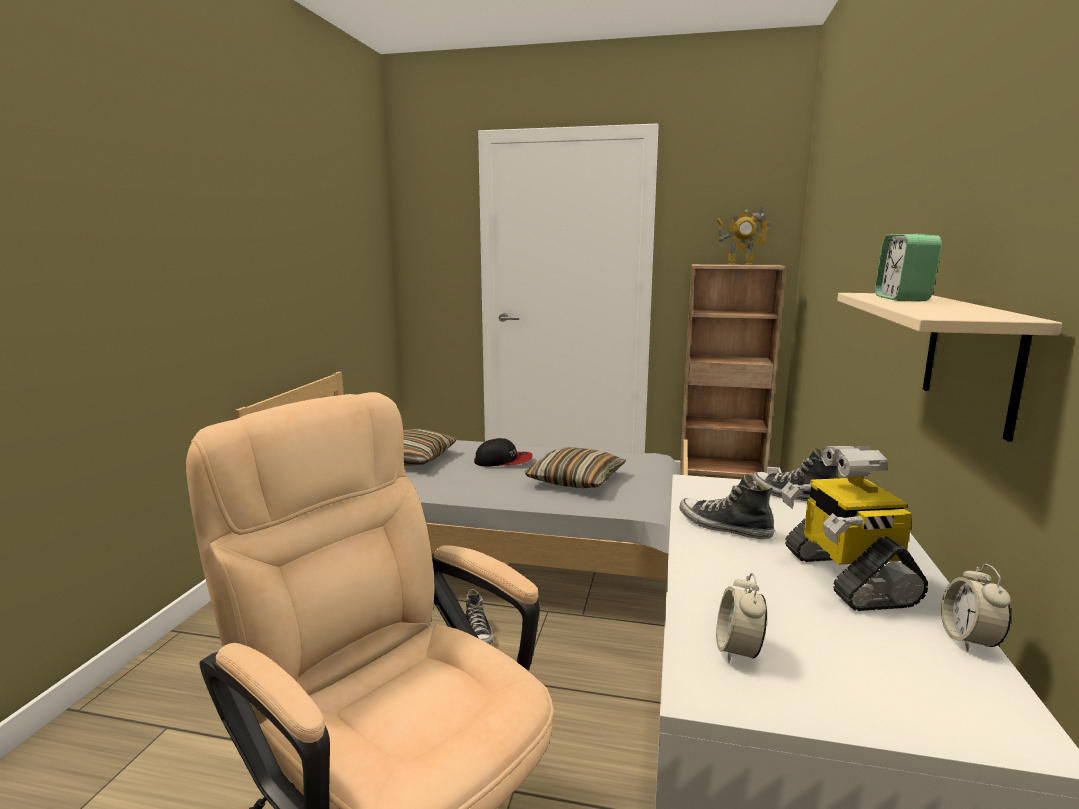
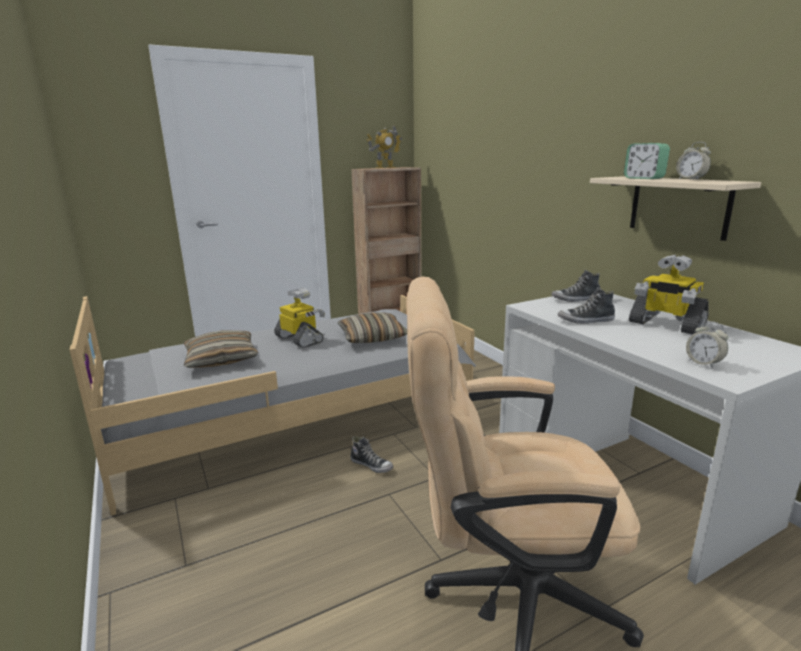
camera: 40 degrees left, 5 degrees up
(503, 461) = (300, 339): cap -> toy robot
(969, 640) = (737, 332): alarm clock -> alarm clock (691, 179)

